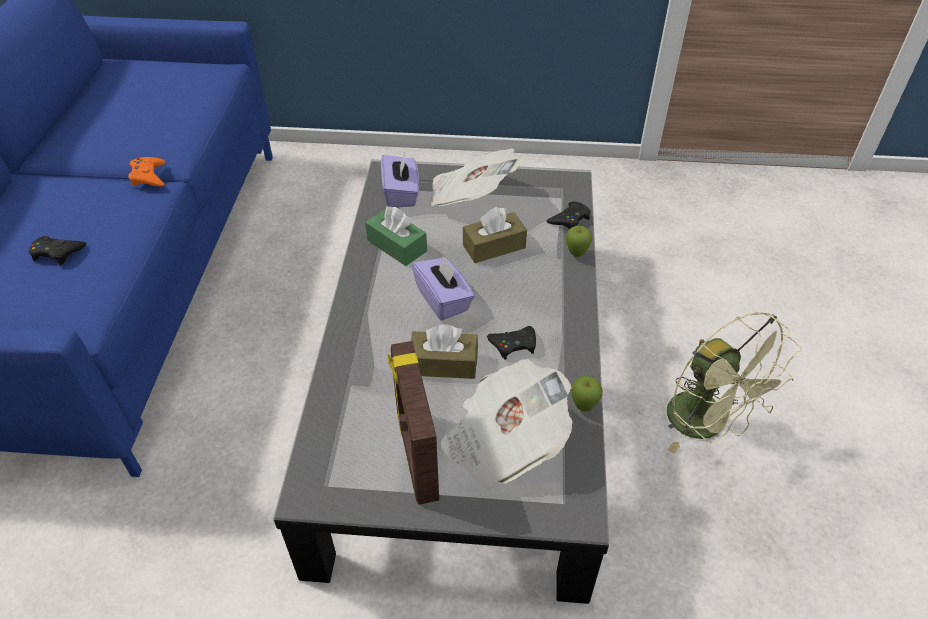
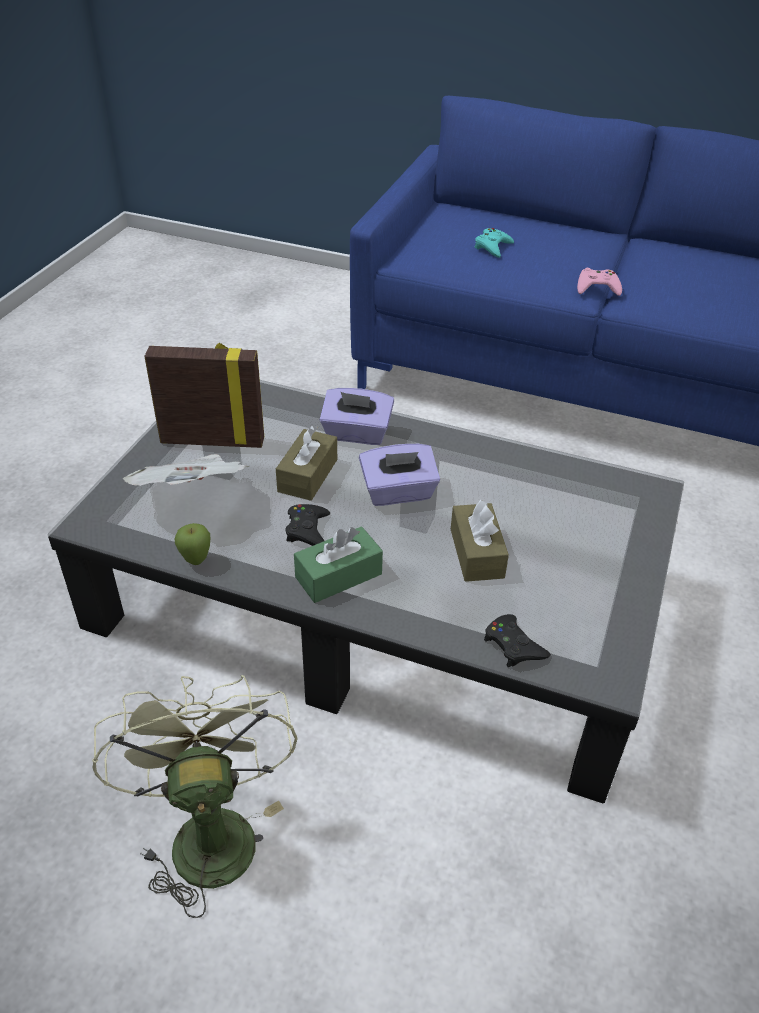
camera: 105 degrees right, 5 degrees down
(57, 253) = (492, 247): black game controller -> turquoise game controller
(149, 176) = (597, 287): orange game controller -> pink game controller
(397, 245) = (501, 474): green tissue box -> green tissue box (338, 575)
(401, 194) = (601, 493): purple tissue box -> purple tissue box (356, 434)
(470, 197) = (585, 554): newspaper -> none
(576, 254) = (436, 630): apple -> none
(706, 425) = (208, 830): green fan -> green fan turned 90 degrees clockwise

